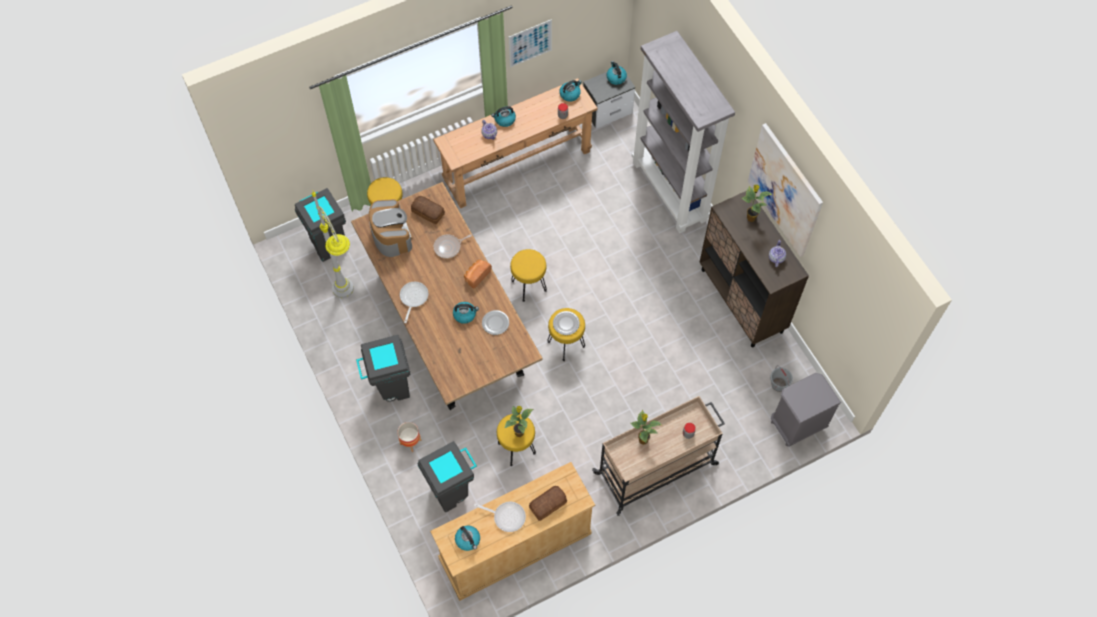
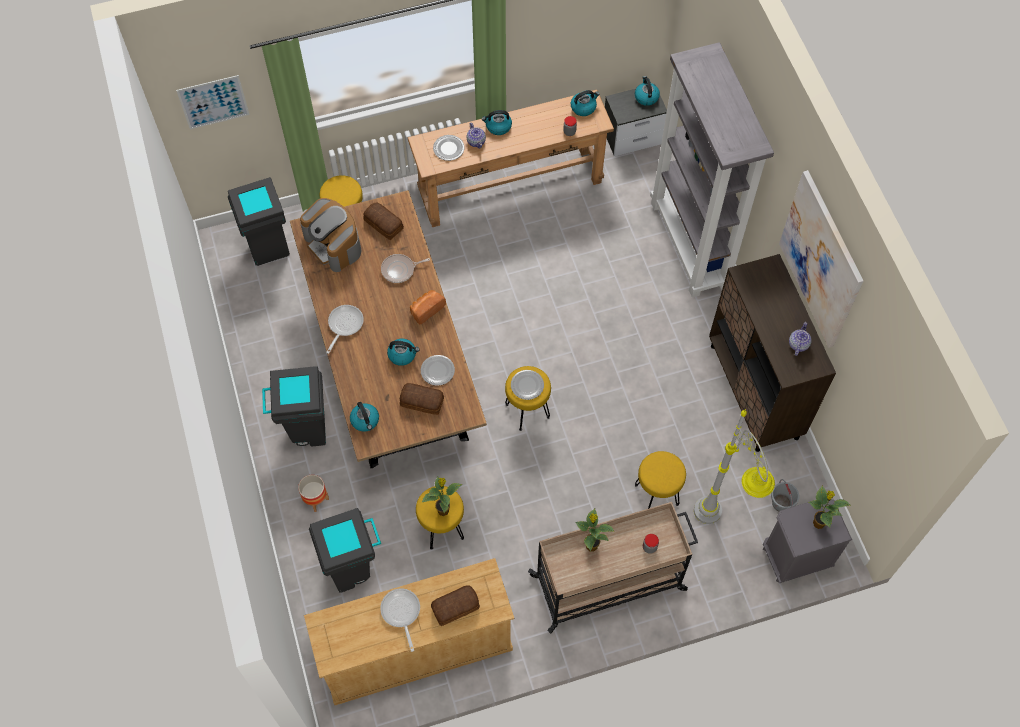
camera: 10 degrees right, 0 degrees up
(351, 303) = (279, 320): grey floor lamp -> grey floor lamp (717, 532)
(391, 235) = (334, 244): coffee machine -> coffee machine turned 150 degrees clockwise
(468, 540) = (348, 635): kettle -> kettle (365, 420)
(469, 143) = (449, 148): none -> plate
(488, 350) = (422, 402): none -> bread
(506, 516) = (401, 613): frying pan -> frying pan turned 135 degrees counterclockwise
(529, 286) = (496, 333): yellow stool -> yellow stool (657, 495)
(530, 43) = (540, 36): picture -> picture (213, 102)
(750, 217) = (775, 289): potted plant -> potted plant (818, 522)

